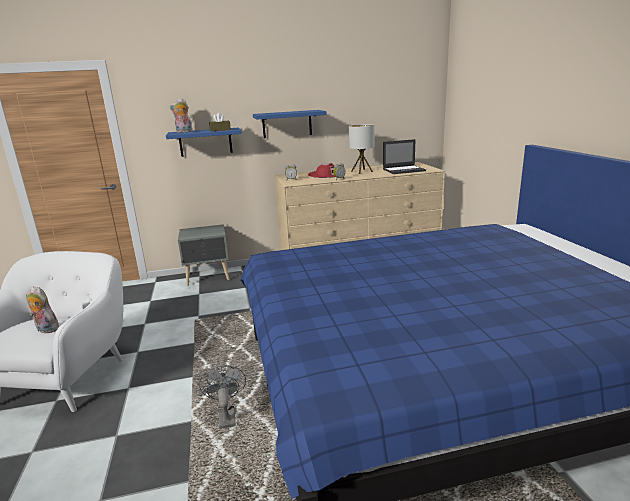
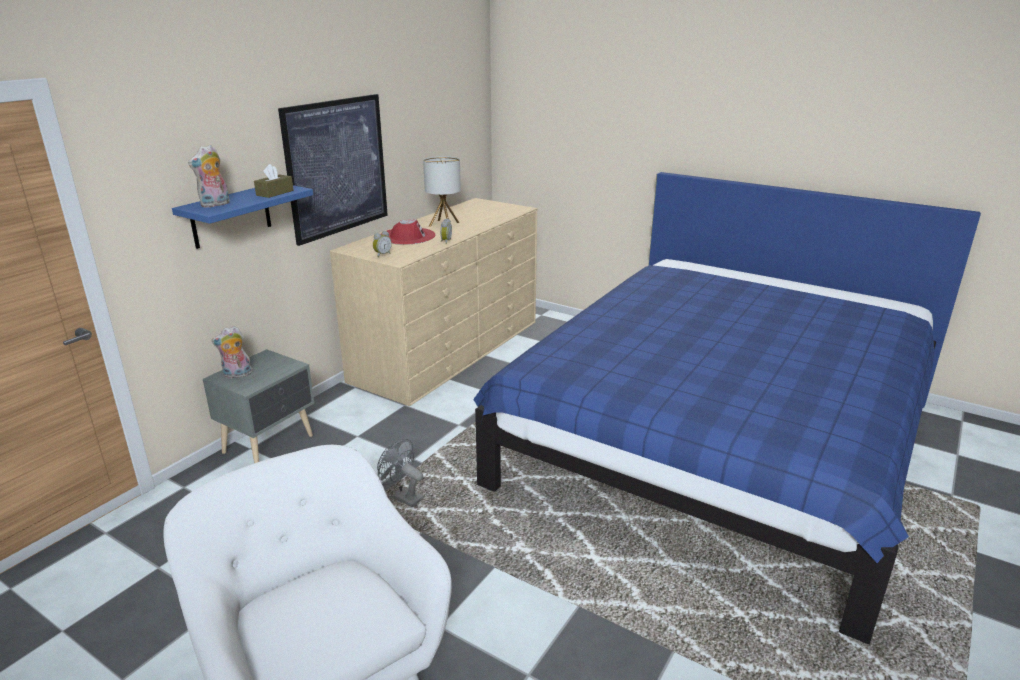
camera: 45 degrees left, 5 degrees up
(45, 329) = (339, 599): plush toy -> plush toy (237, 375)
(226, 416) = (602, 579): grey fan -> grey fan (402, 497)
(287, 124) = (337, 167): blue shelf -> picture
(404, 170) = (491, 214): laptop -> none

